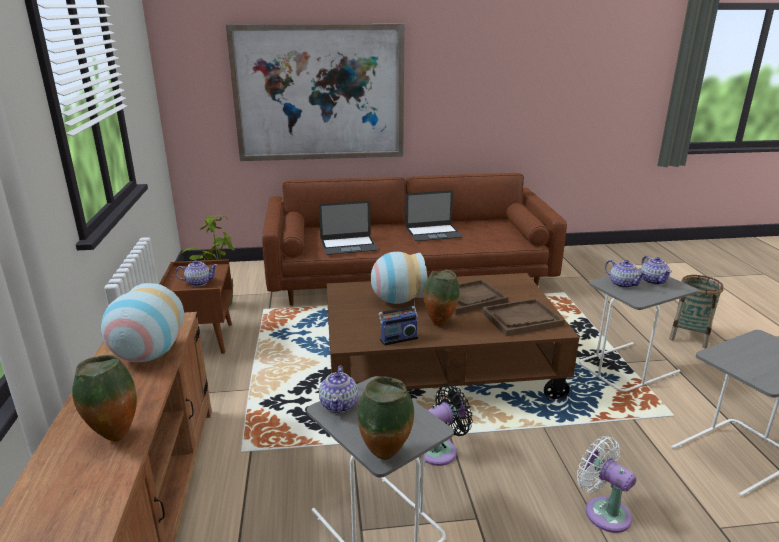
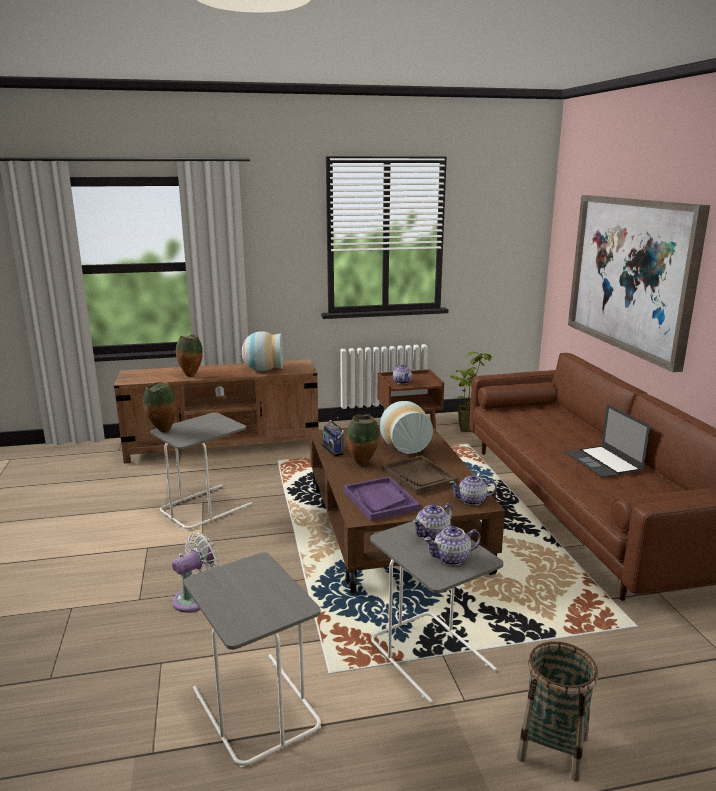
camera: 85 degrees right, 5 degrees down
(339, 404) = (216, 418): teapot -> teapot (472, 501)
(348, 245) = (526, 424): laptop -> none
(441, 450) = (275, 528): black fan -> none
(521, 319) = (380, 500): brown tray -> purple tray

